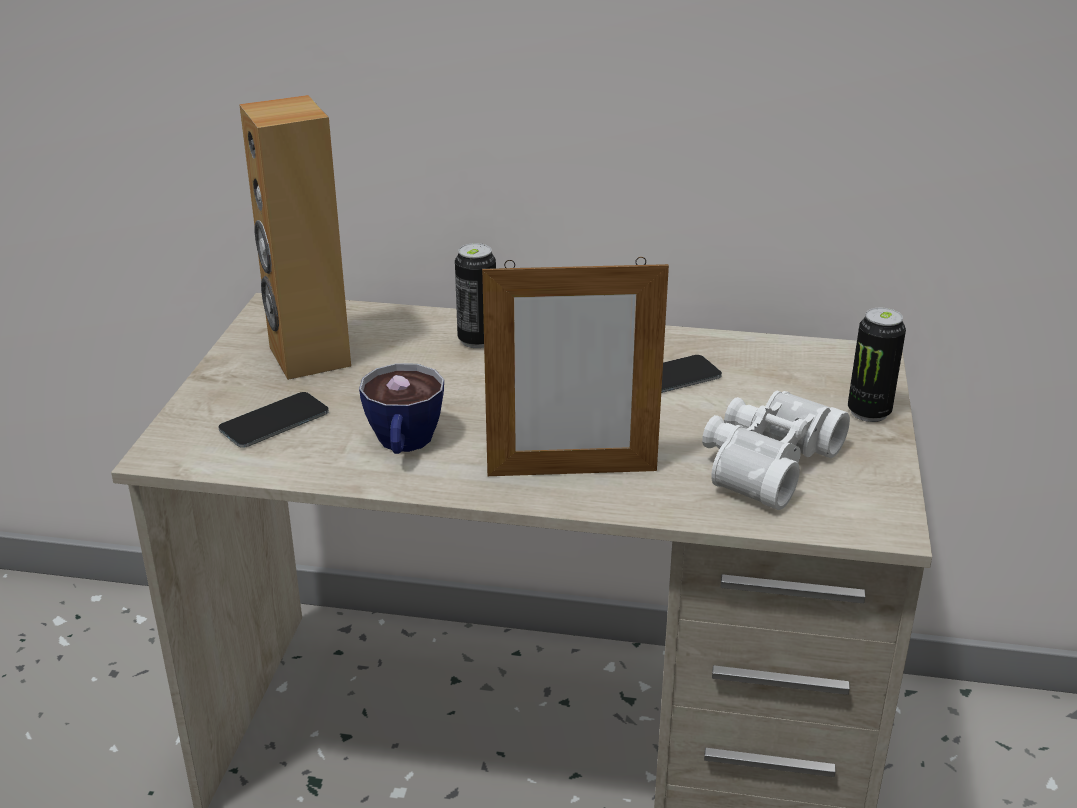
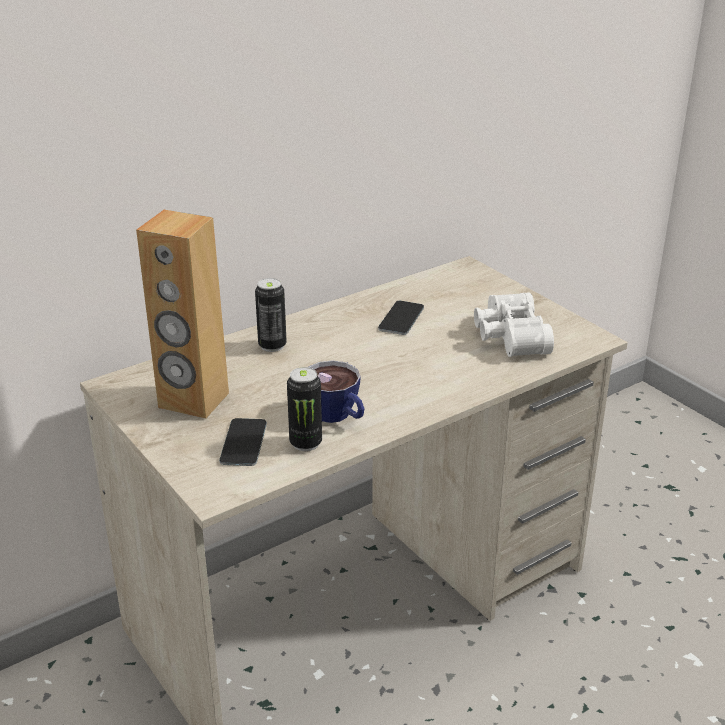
camera: 45 degrees left, 0 degrees up
(572, 472) = (439, 385): picture frame -> none
(869, 412) = (509, 293): can -> can (305, 443)

